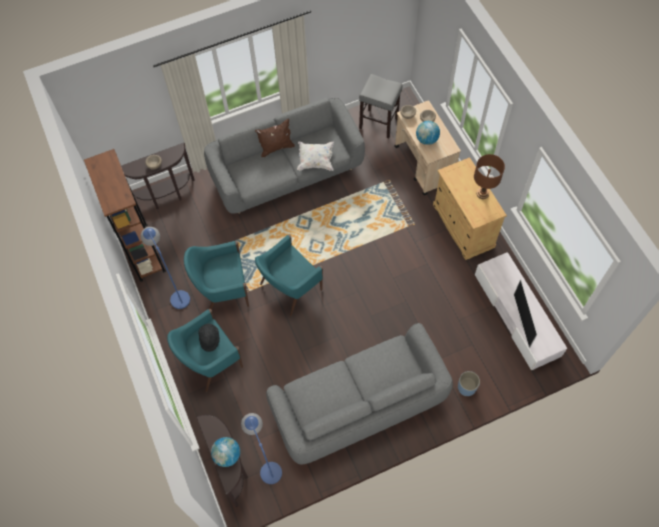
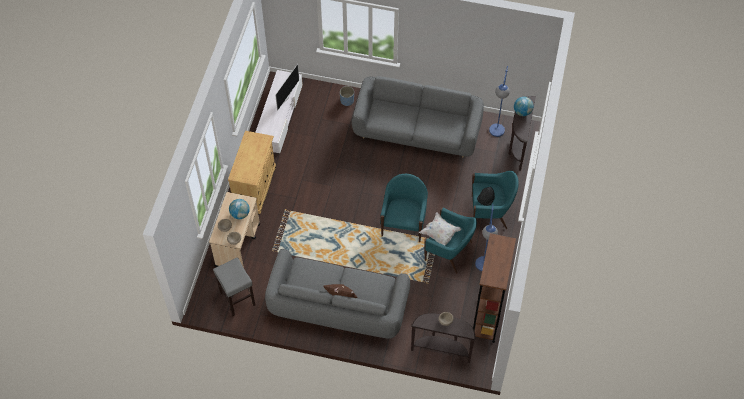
camera: 145 degrees left, 5 degrees down
(290, 288) = (403, 223): turquoise armchair -> turquoise armchair turned 75 degrees counterclockwise
(315, 160) = (321, 268): white pillow -> white pillow (440, 234)
(482, 193) = (245, 152): brown table lamp -> none

